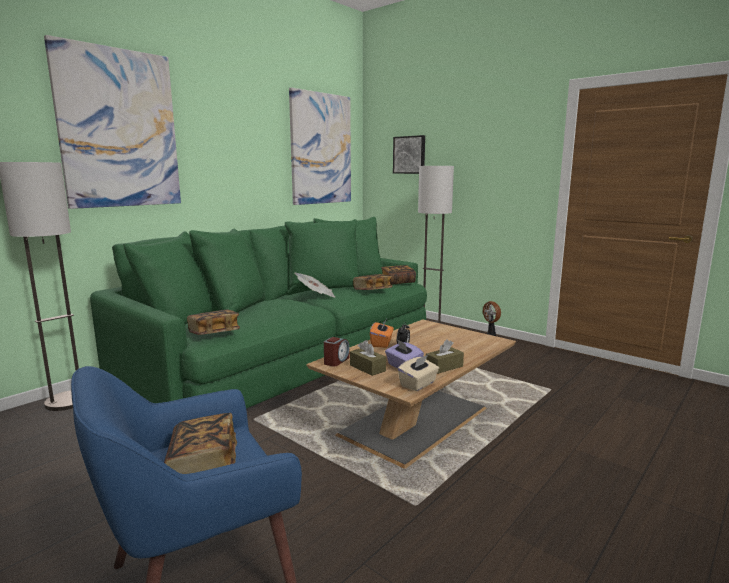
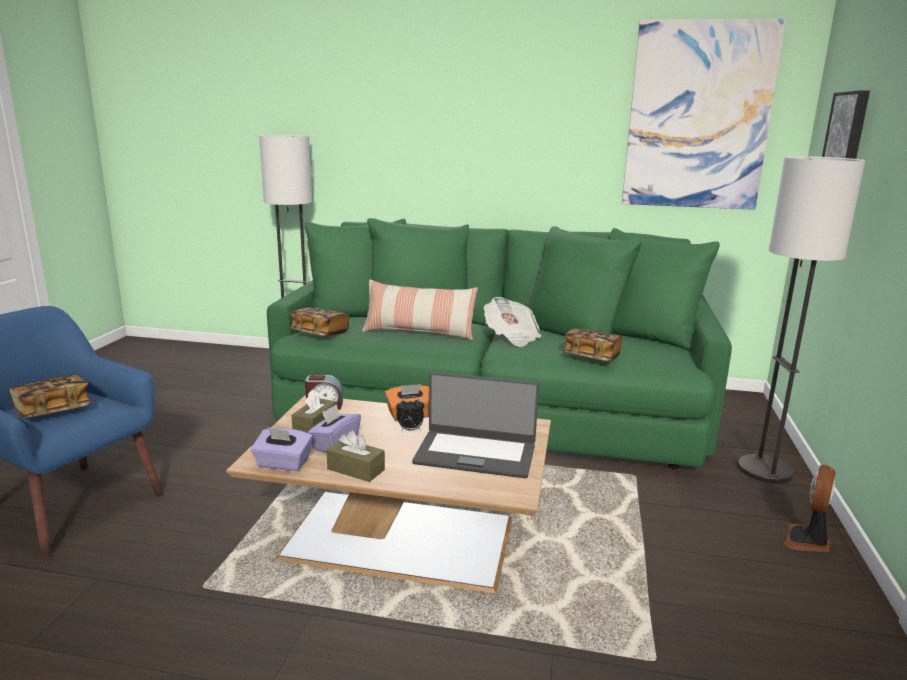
camera: 60 degrees right, 5 degrees up
(119, 129) = (383, 99): picture -> none
(268, 310) = (419, 332): none -> pillow
(398, 282) = (671, 361): book -> none
(418, 384) = (283, 464): beige tissue box -> purple tissue box
(448, 339) = (475, 453): none -> laptop

